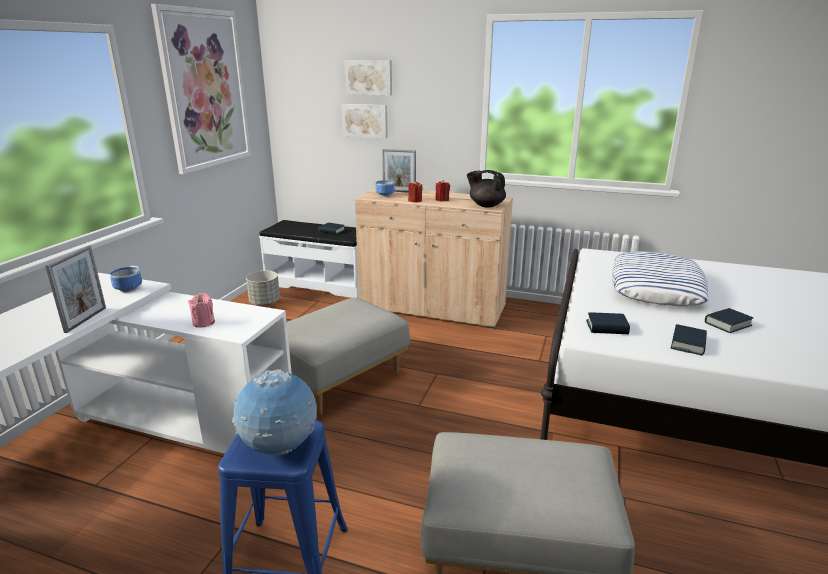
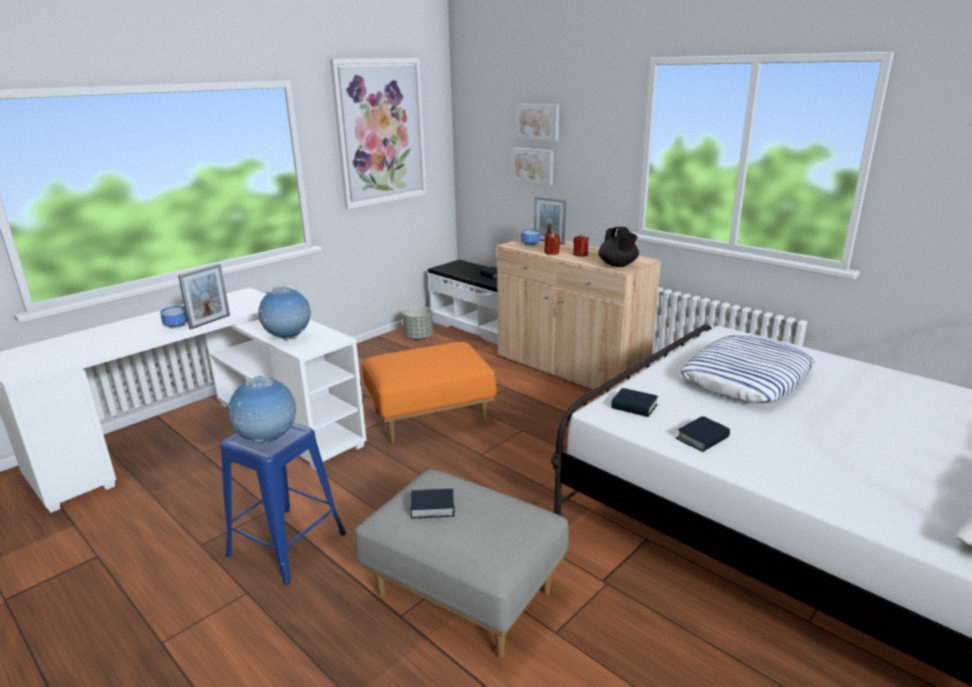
camera: 25 degrees right, 0 degrees up
(127, 289) = (256, 303): bowl -> bowl (175, 326)
(203, 323) = (288, 338): pink candle -> globe
(340, 379) = (430, 417): grey ottoman -> orange ottoman
(486, 205) = (618, 265): black teapot -> black teapot turned 150 degrees counterclockwise
(727, 324) = (778, 429): book -> book (432, 507)

